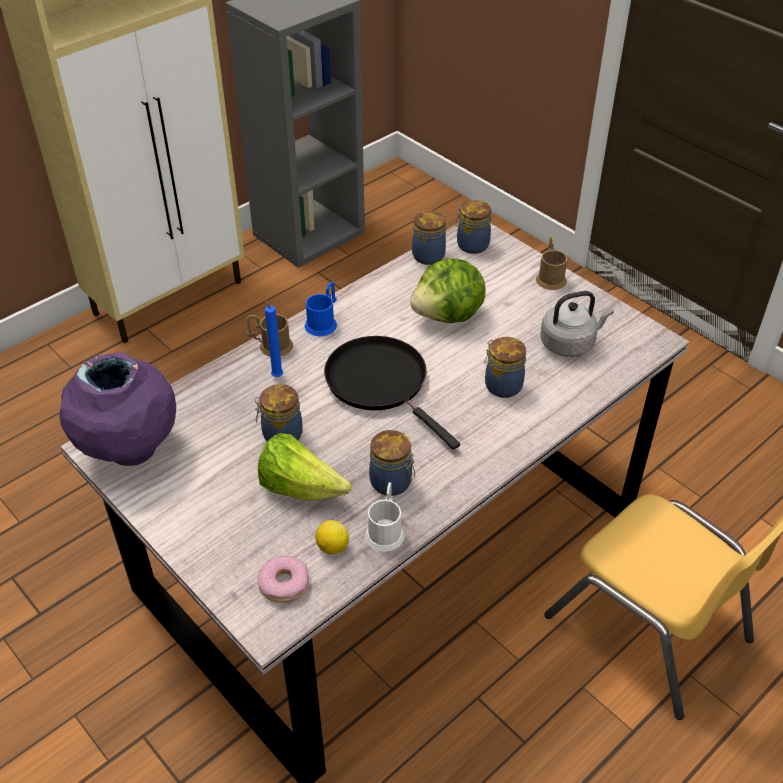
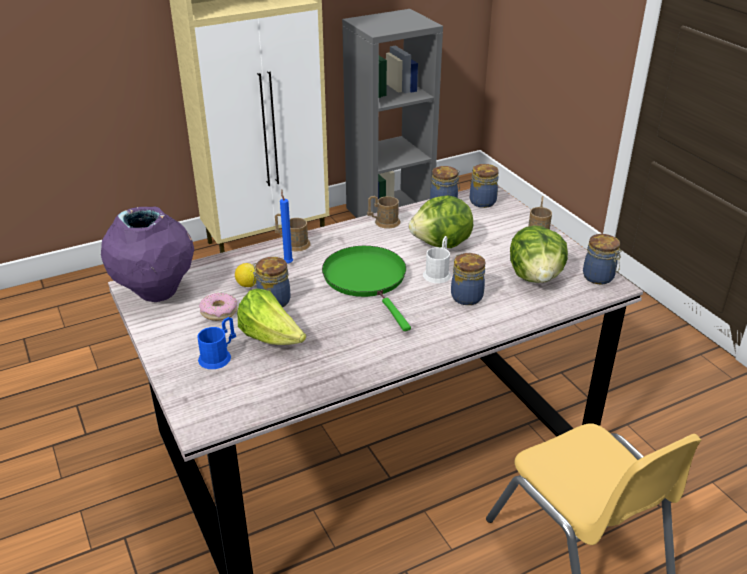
camera: 15 degrees right, 10 degrees down
(284, 584) = (227, 399): donut -> donut (219, 311)
(323, 322) = (340, 234): blue mug -> blue mug (219, 356)
(332, 547) = (277, 381): lemon -> lemon (247, 284)
(368, 295) = (383, 222): none -> brown mug
(381, 383) = (367, 280): black frying pan -> green frying pan
(385, 530) = (325, 377): white mug -> white mug (438, 273)
(392, 483) = (345, 347): jar -> jar (599, 277)
(570, 343) = (536, 277): grey kettle -> lettuce

